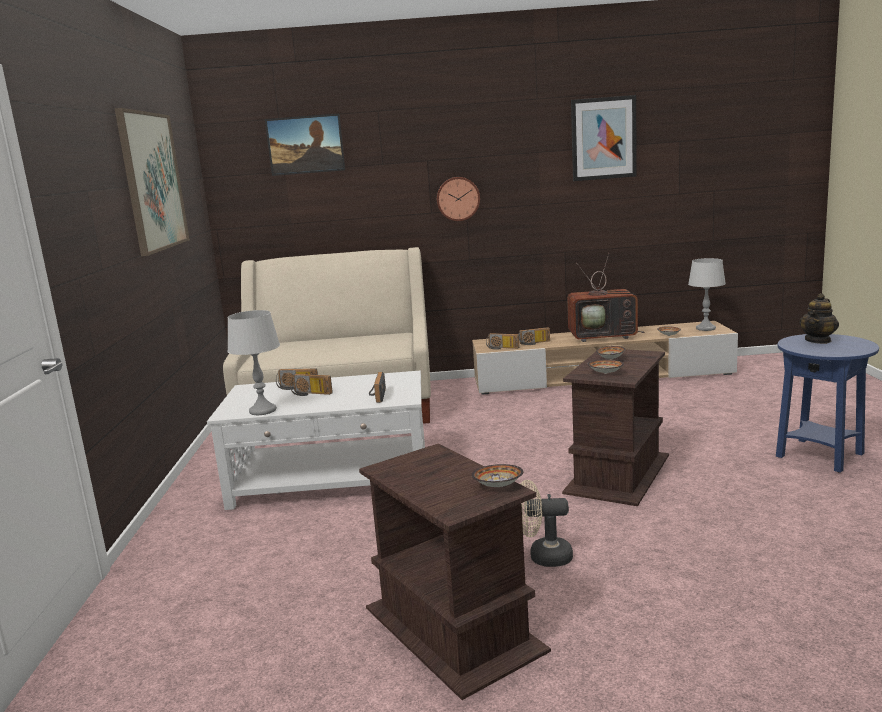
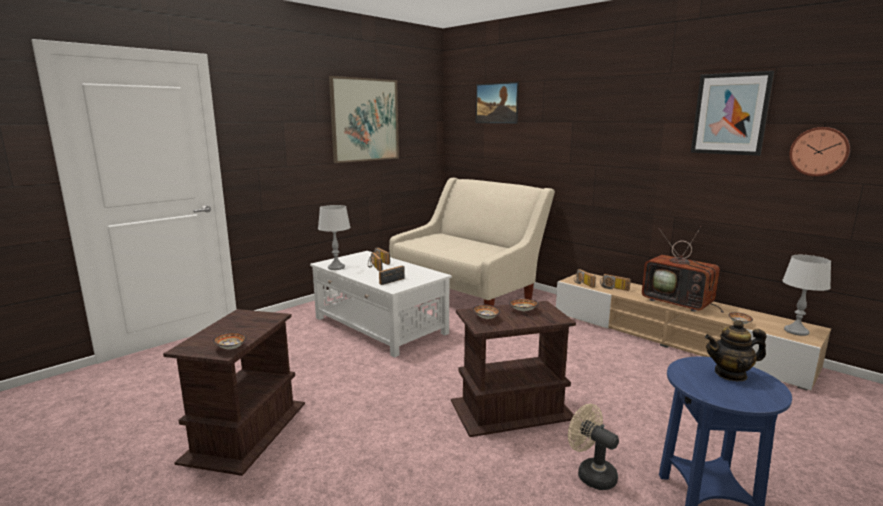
camera: 45 degrees right, 0 degrees up
(458, 198) = (590, 155): wall clock -> wall clock (819, 151)
(543, 557) = (355, 428): beige fan -> beige fan (591, 474)

